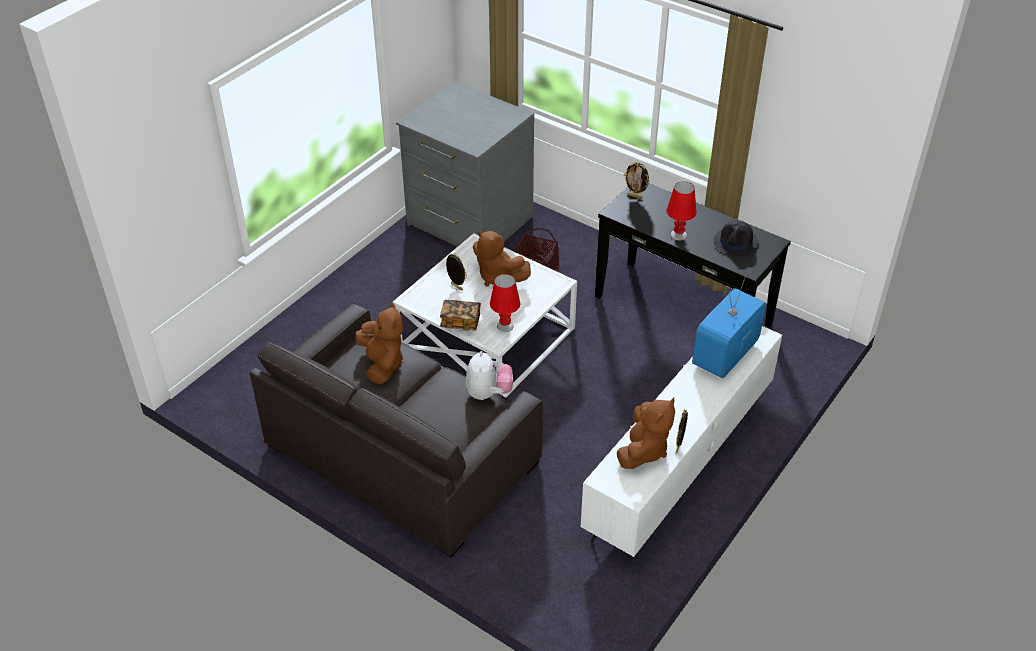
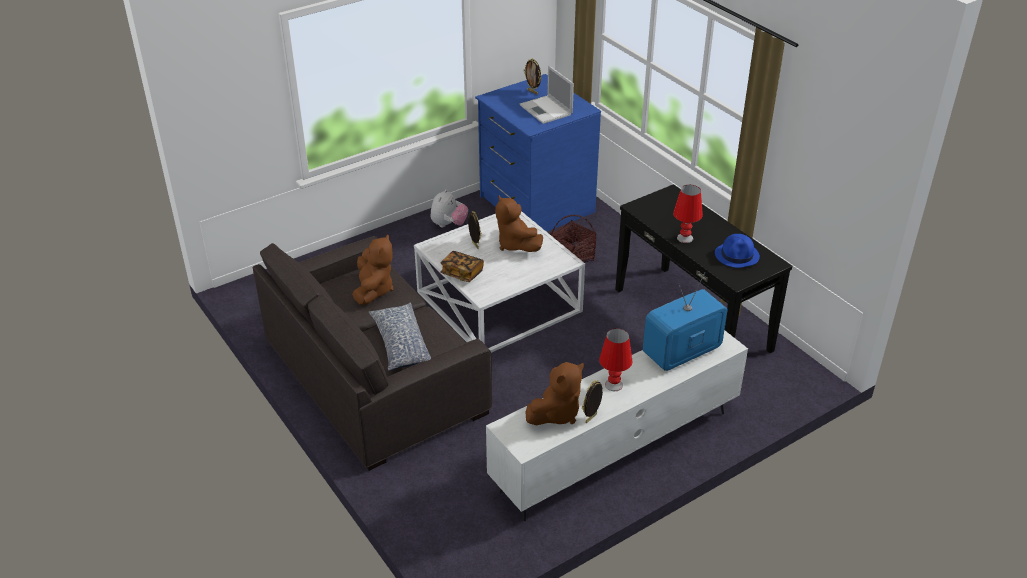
camera: 20 degrees right, 5 degrees down
(444, 417) = (400, 344): none -> pillow
(468, 221) = (535, 205): grey dresser -> blue dresser
(479, 124) = (546, 110): none -> laptop
(488, 393) = (450, 335): plush toy -> plush toy (448, 224)
(505, 326) = (498, 285): red table lamp -> red table lamp (613, 385)
(635, 196) = (663, 198): picture frame -> picture frame (533, 92)
(736, 242) = (737, 255): black hat -> blue hat

